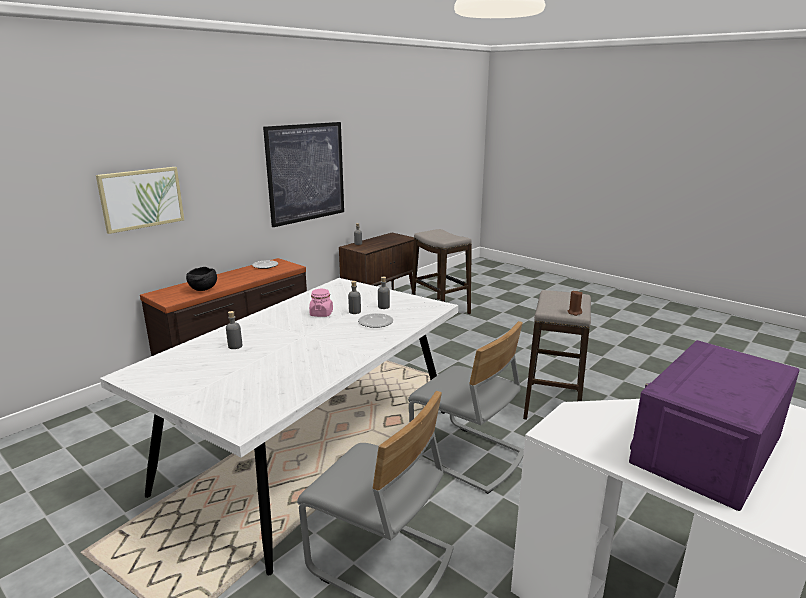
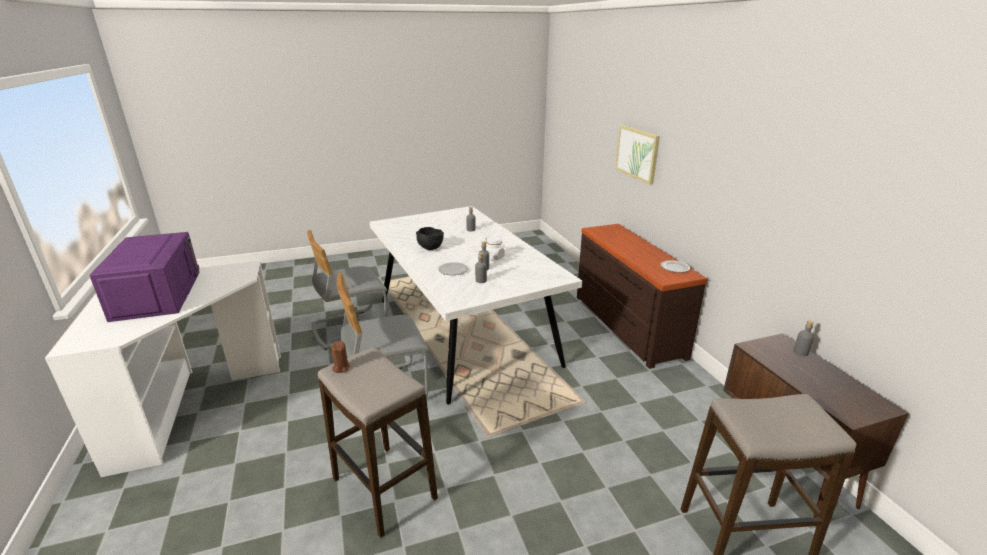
camera: 120 degrees right, 5 degrees up
(203, 290) = (612, 240): black bowl -> black bowl (429, 248)
(306, 173) = (774, 201): picture -> none
(321, 314) = (494, 257): pink jar -> white jar

